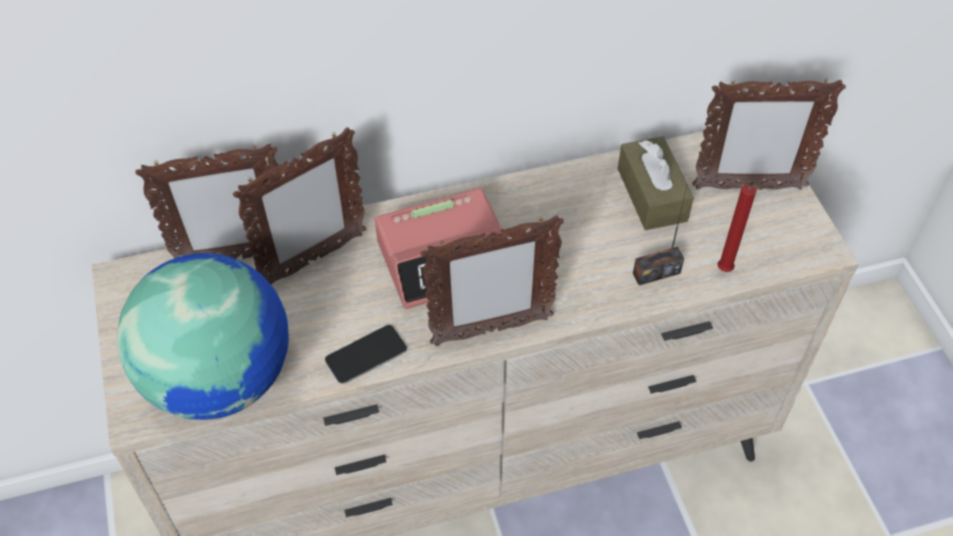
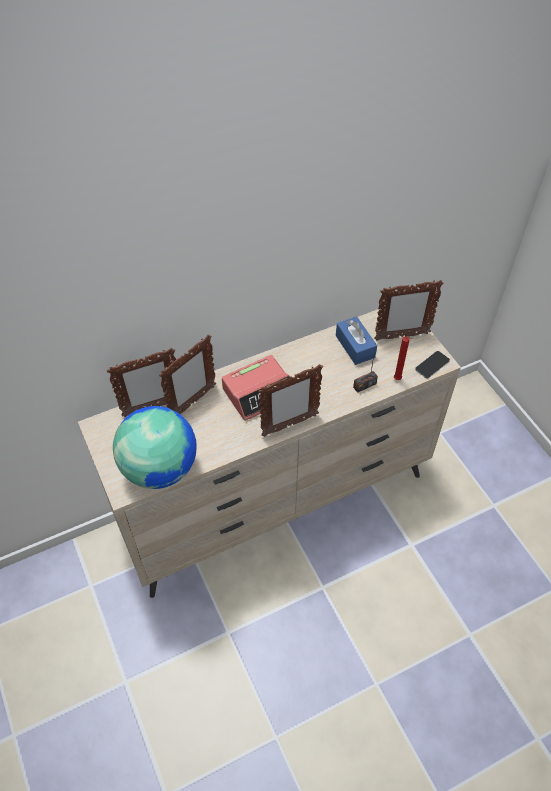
camera: 10 degrees left, 0 degrees up
(366, 355) = (230, 446): phone -> phone (432, 365)
(651, 195) = (355, 346): brown tissue box -> blue tissue box

